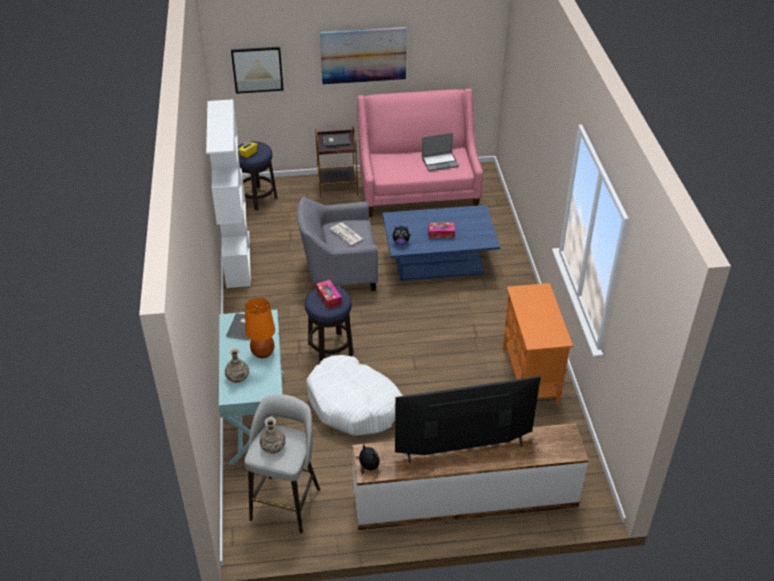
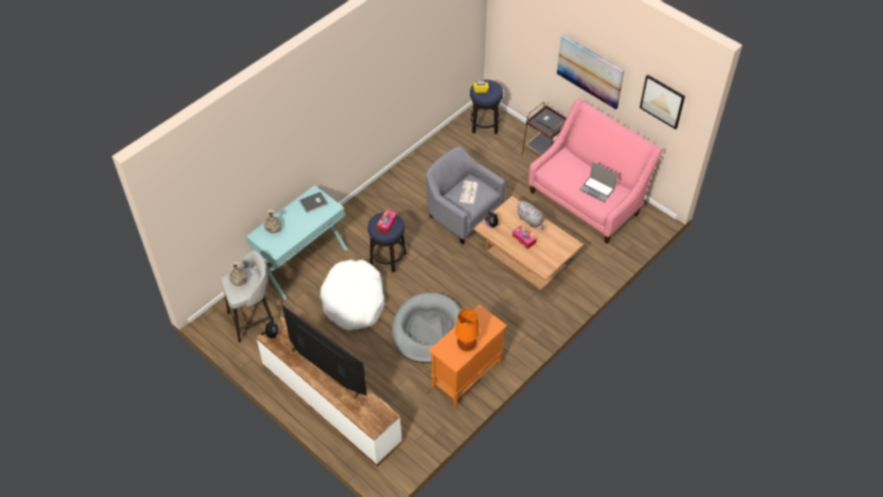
camera: 50 degrees right, 10 degrees up
(237, 258) = (419, 157): white bookcase -> none
(257, 69) = (517, 34): picture -> picture (662, 101)
(263, 352) = (302, 226): orange table lamp -> orange table lamp (466, 345)
(425, 218) = (531, 220): none -> grey plush toy
(438, 262) = (525, 259): blue coffee table -> brown coffee table
(448, 371) = (427, 330): none -> grey dog bed

